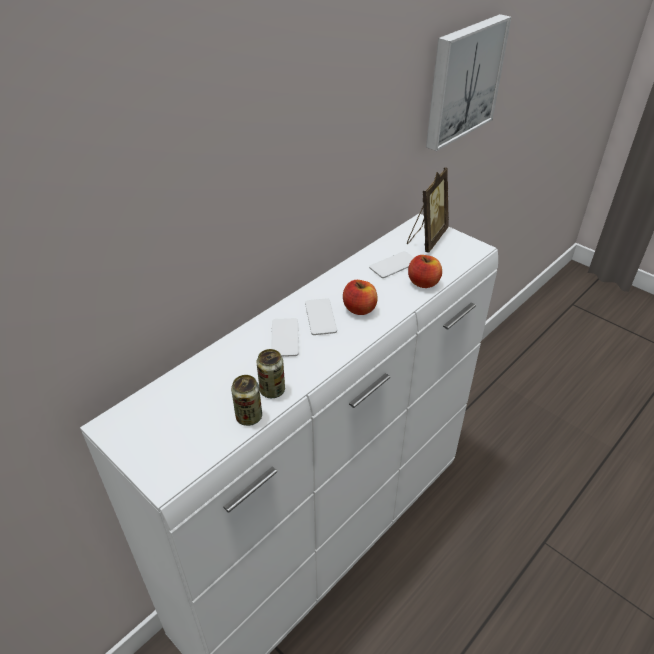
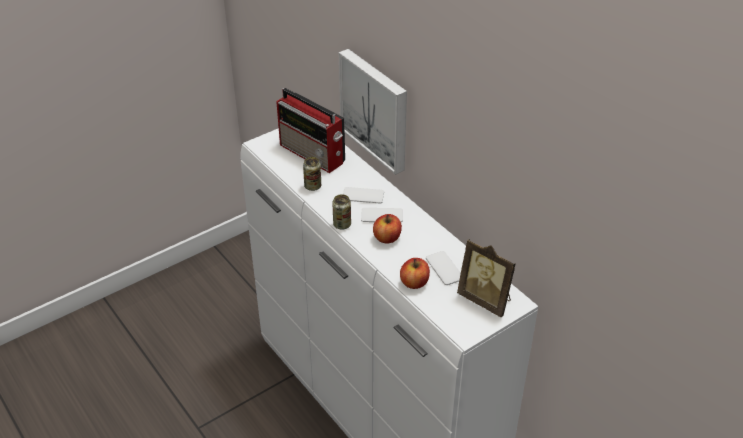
camera: 100 degrees right, 0 degrees up
(193, 403) = (313, 154): none -> radio
(249, 417) = (293, 175): can -> can (342, 224)
(462, 81) = (618, 250): picture -> picture (376, 109)

